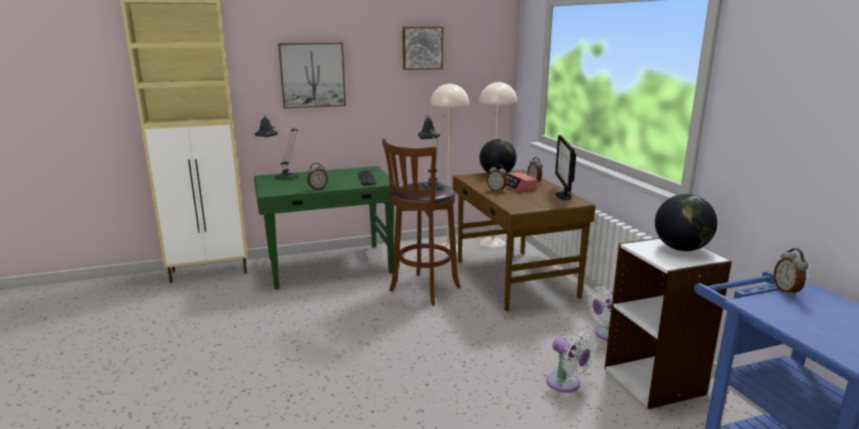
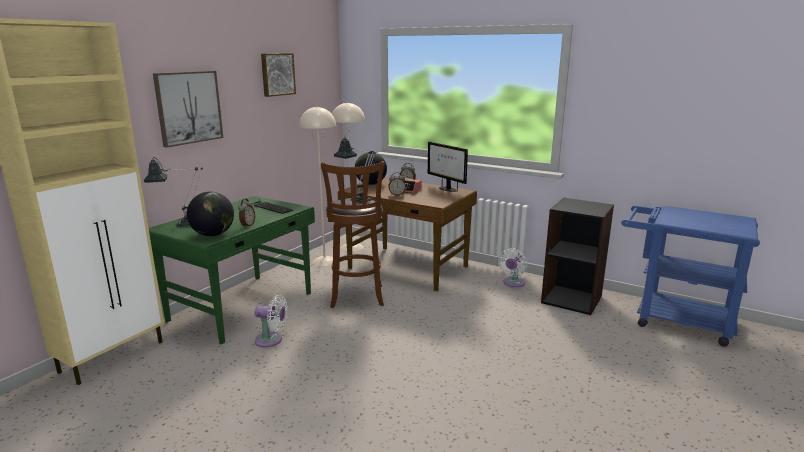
camera: 40 degrees left, 0 degrees up
(566, 384) = (537, 320): white fan -> white fan (271, 340)
(654, 381) = (572, 299): white bookcase -> black bookcase
(681, 249) = (582, 204): globe -> globe (213, 234)
(787, 291) = (665, 211): alarm clock -> none

